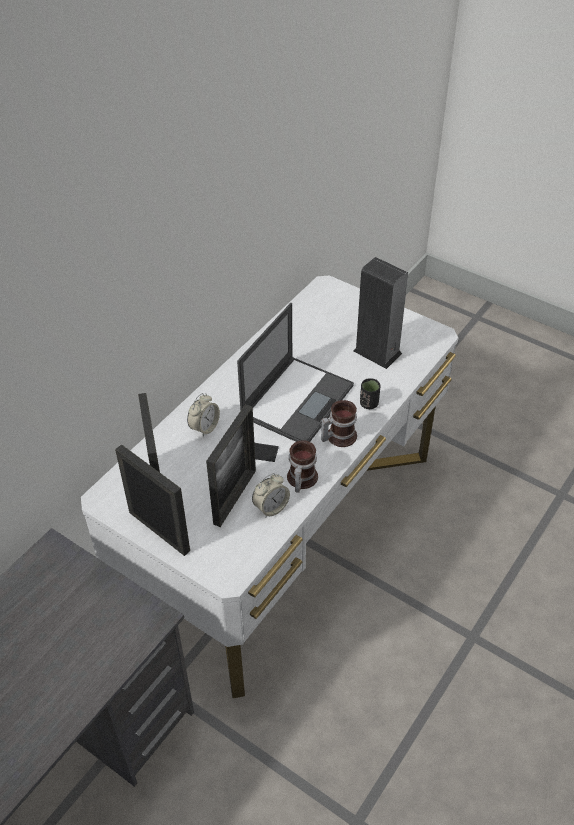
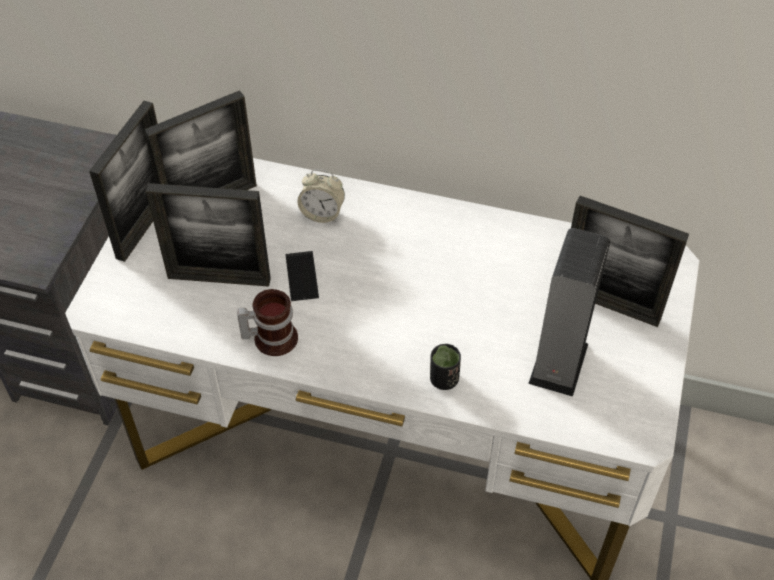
camera: 70 degrees right, 5 degrees up
(271, 507) = (213, 320): alarm clock -> none
(297, 399) = (414, 294): laptop -> none
(338, 436) = (365, 359): mug -> none
(344, 319) = (609, 304): none -> picture frame

